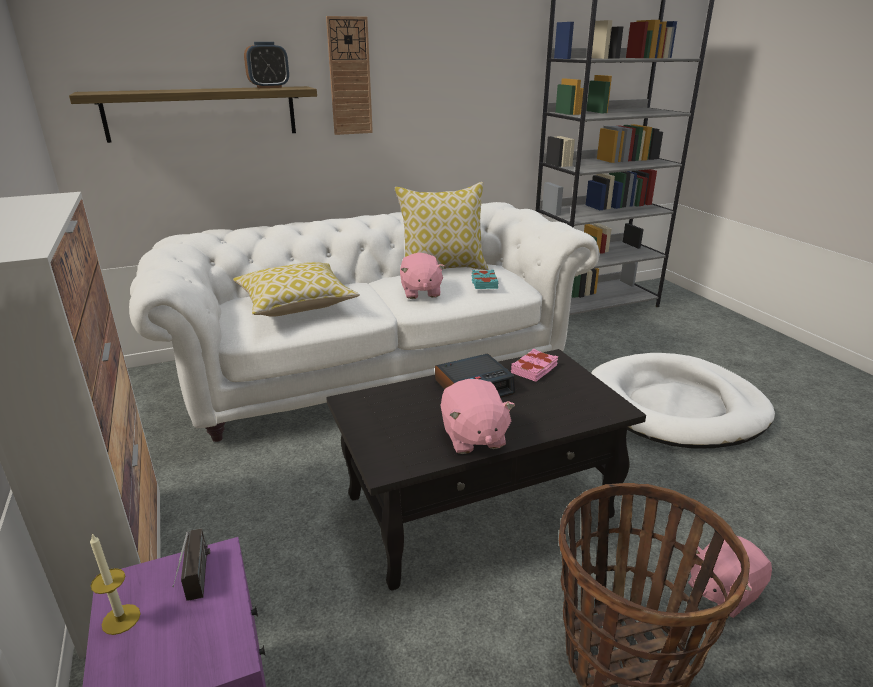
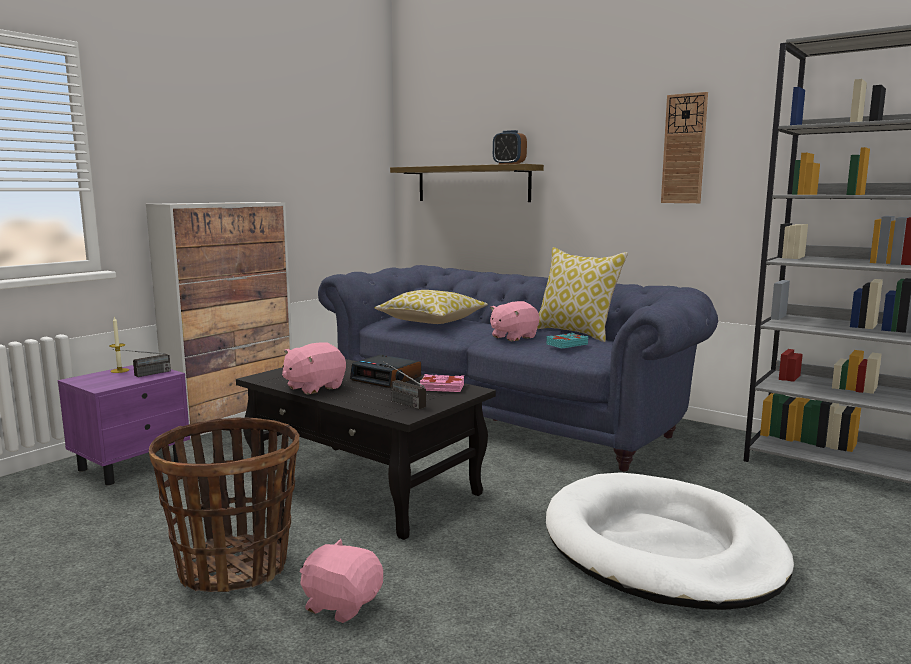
camera: 60 degrees right, 15 degrees down
(350, 77) = (577, 157): wall clock -> wall clock (684, 149)
(374, 368) = (509, 414): white sofa -> blue sofa
(569, 401) = (400, 402): none -> radio

